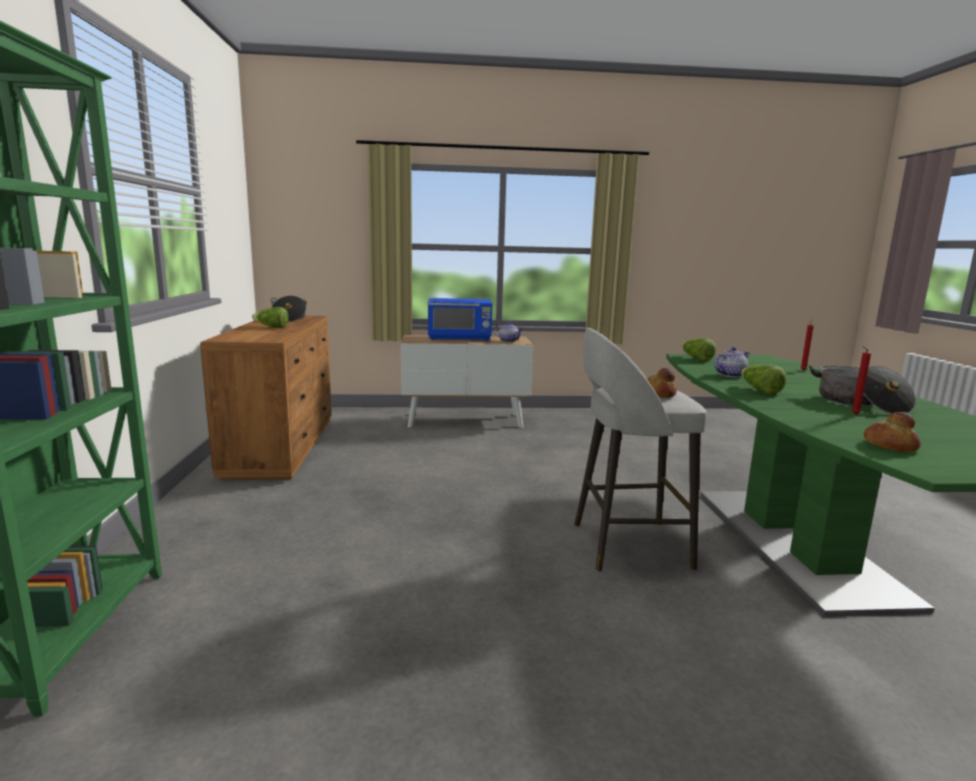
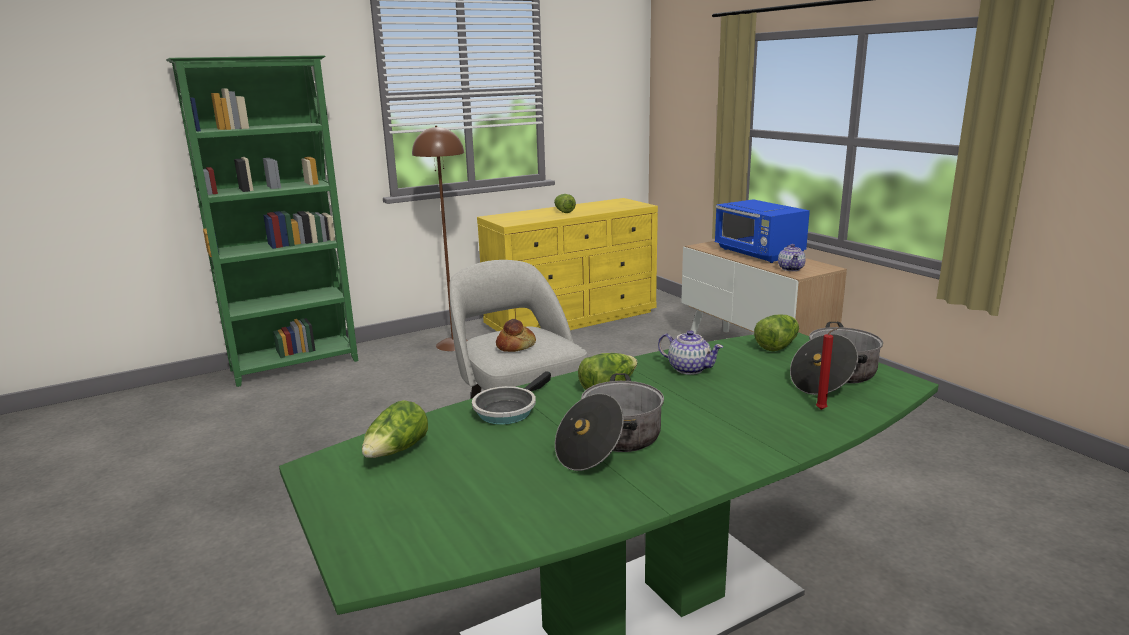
camera: 65 degrees right, 5 degrees up
(233, 507) = (453, 344): none -> brown floor lamp
(282, 446) = (573, 319): brown dresser -> yellow dresser
(289, 319) = (614, 204): cooking pot -> cooking pot (834, 377)
(799, 413) = (508, 410): none -> frying pan
(854, 414) = (535, 438): red candle -> none
(889, 446) = (396, 451): bread -> lettuce

